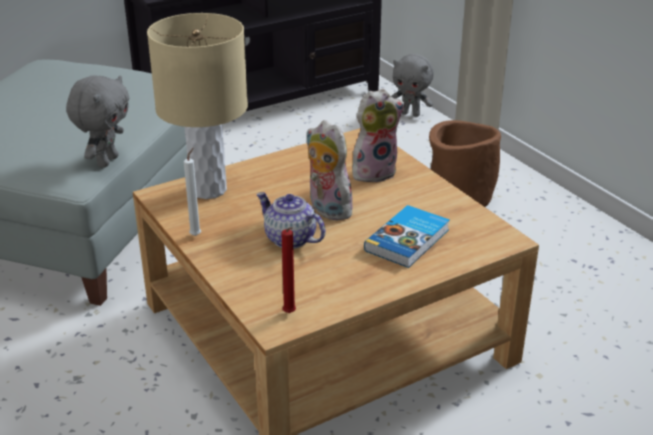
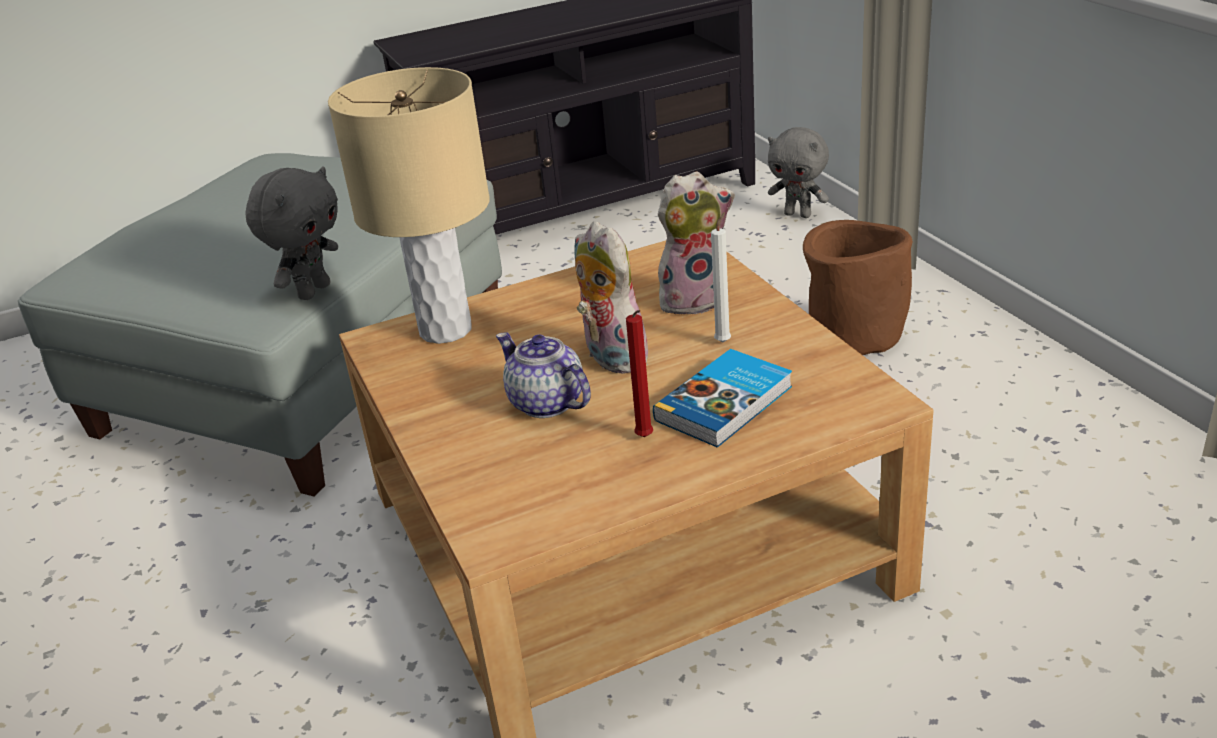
camera: 10 degrees right, 0 degrees up
(196, 235) = (411, 397): white candle -> white candle (724, 341)
(290, 314) = (519, 521): red candle -> red candle (645, 438)

